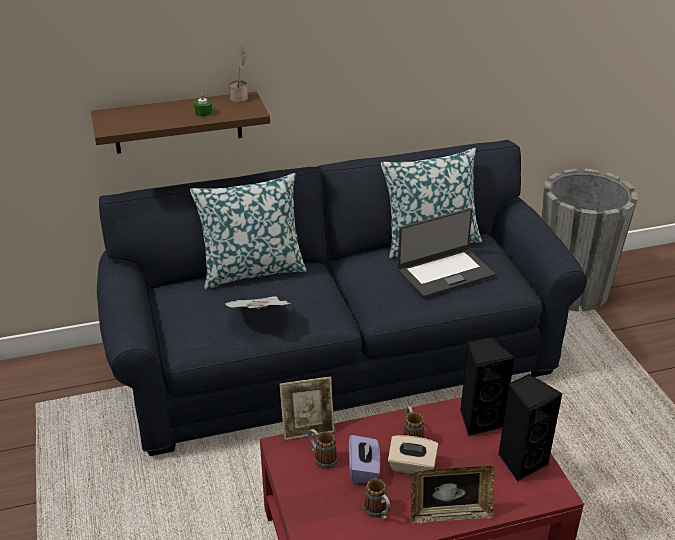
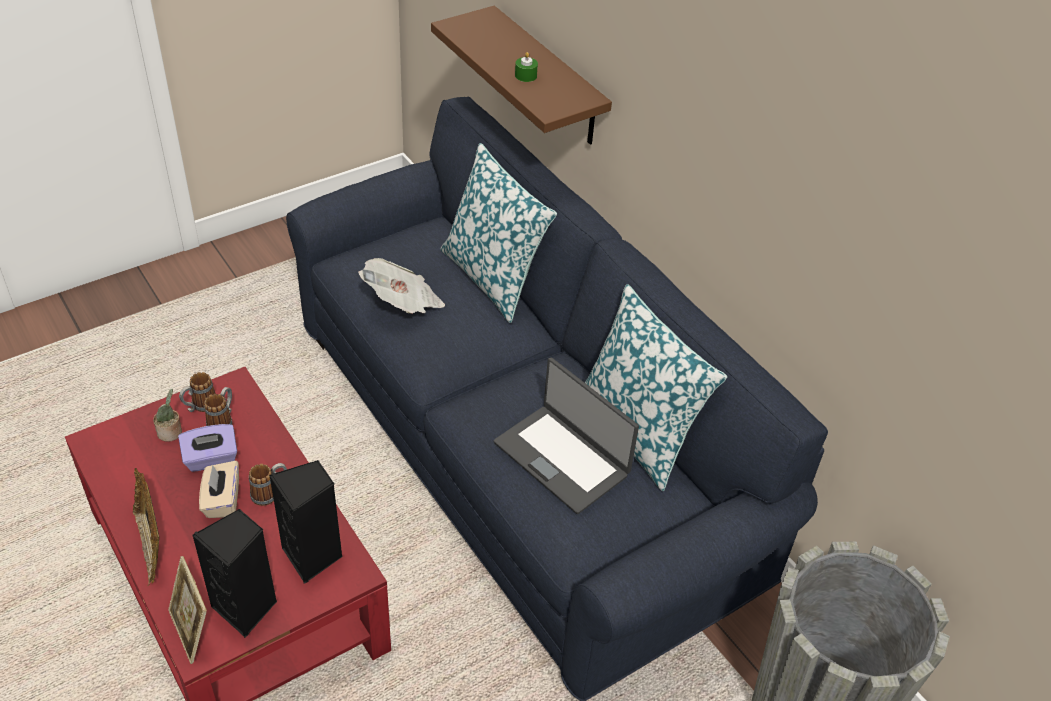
camera: 70 degrees right, 10 degrees up
(239, 98) = (581, 92): potted plant -> potted plant (171, 433)
(308, 429) = (266, 400): picture frame -> picture frame (193, 631)
(378, 512) = (148, 482): mug -> mug (200, 406)

